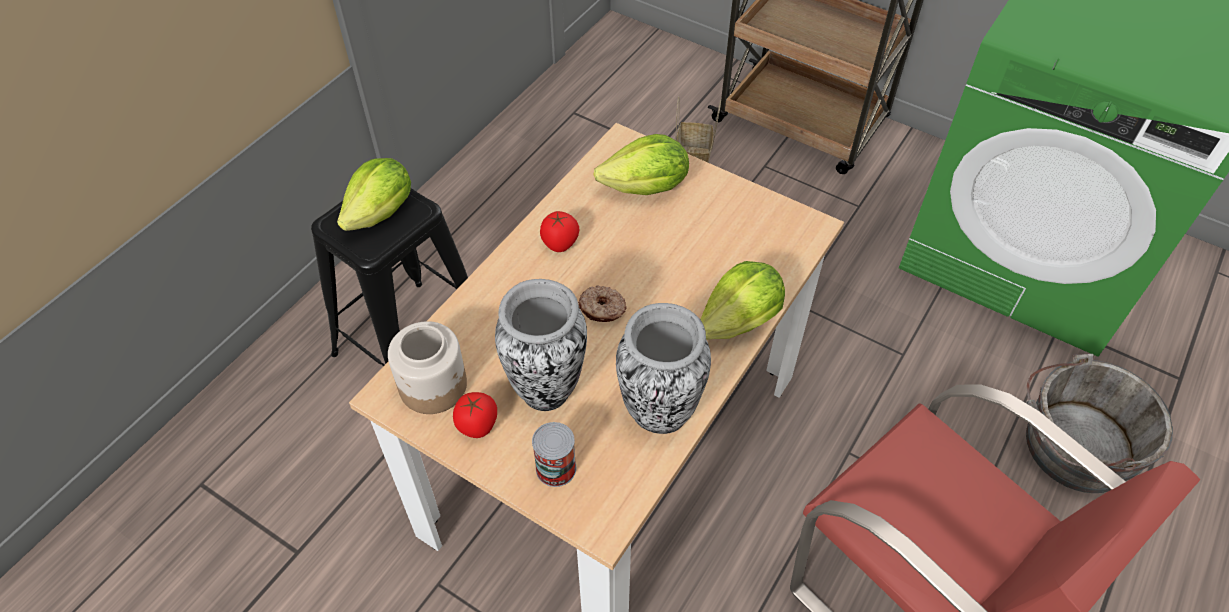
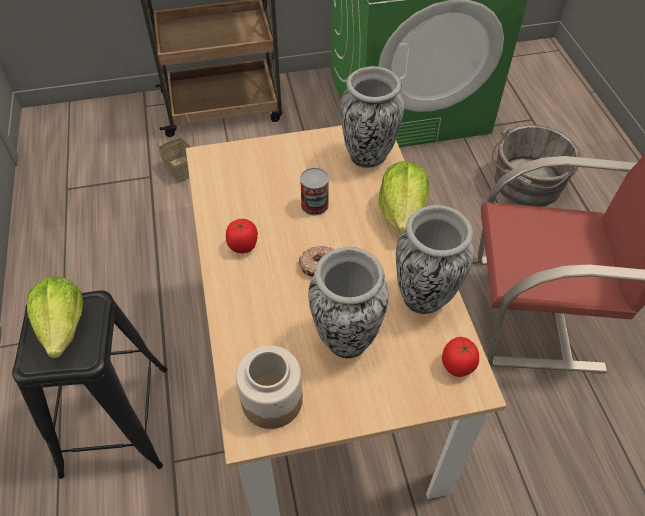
camera: 45 degrees left, 0 degrees up
(478, 426) = (332, 398): tomato -> tomato (457, 365)
(556, 468) = (409, 380): can -> can (314, 205)
(646, 188) = (255, 174): lettuce -> none
(774, 245) = (368, 156): none -> vase

